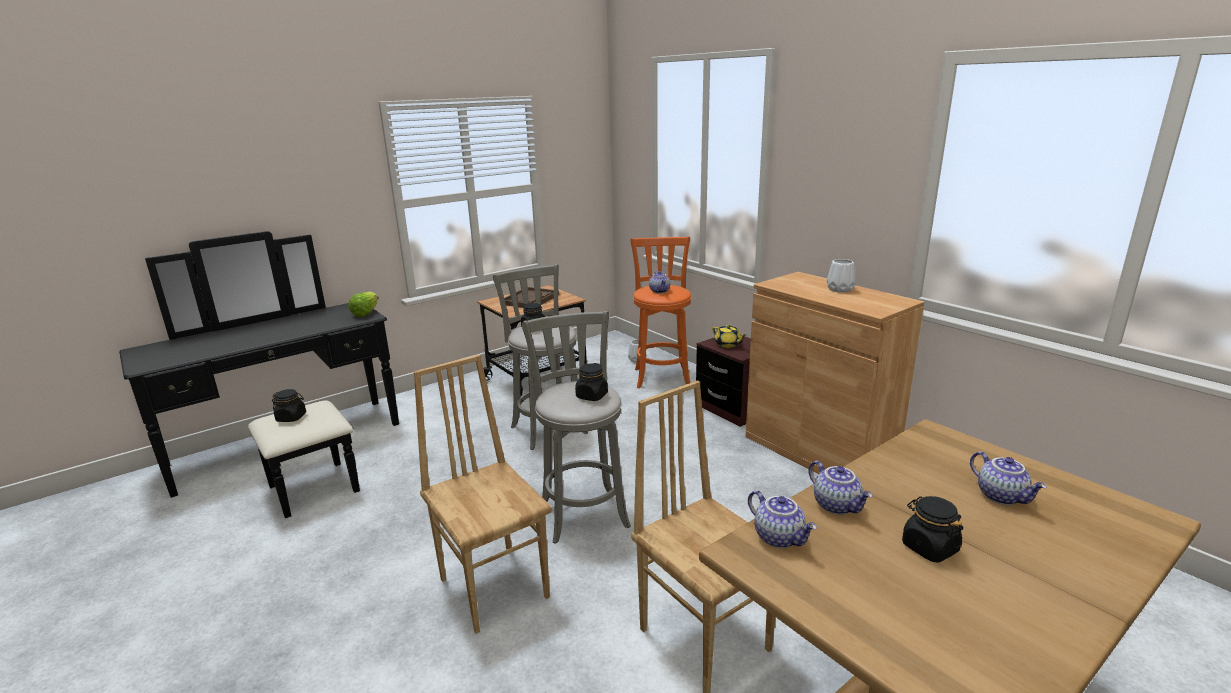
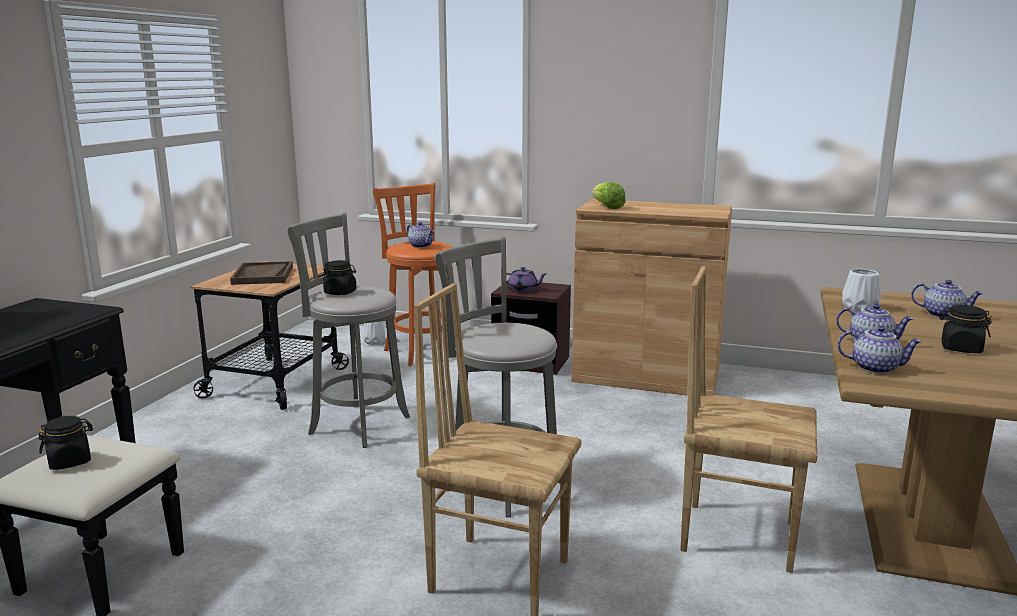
camera: 35 degrees left, 5 degrees down
(366, 313) = (79, 308): lettuce -> lettuce (607, 207)
(591, 396) = (522, 331): black jar -> none
(728, 344) = (523, 289): yellow teapot -> purple teapot
(840, 289) = (655, 205): white vase -> white vase (860, 308)

